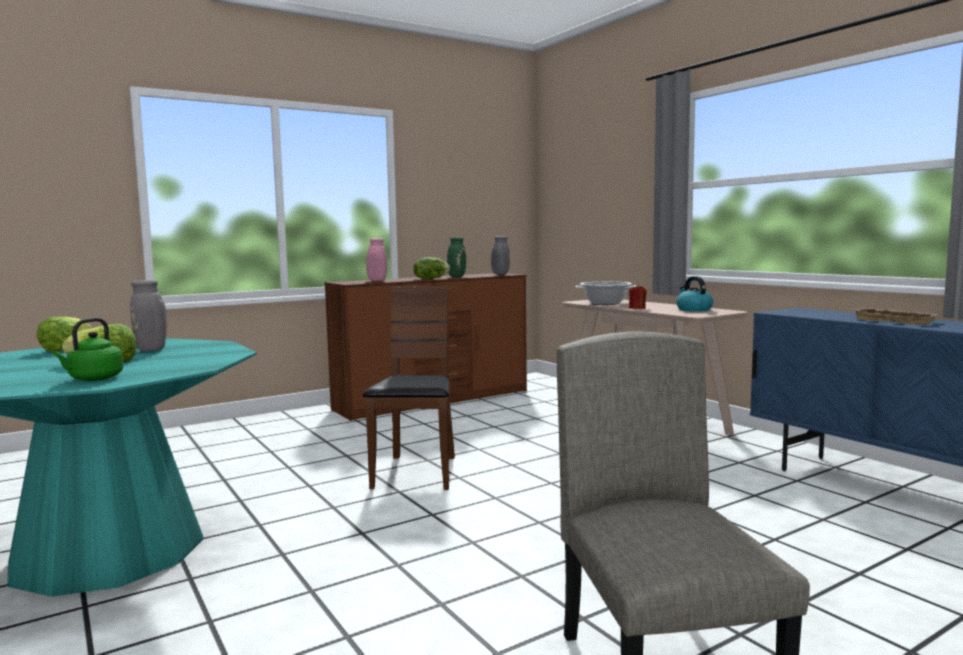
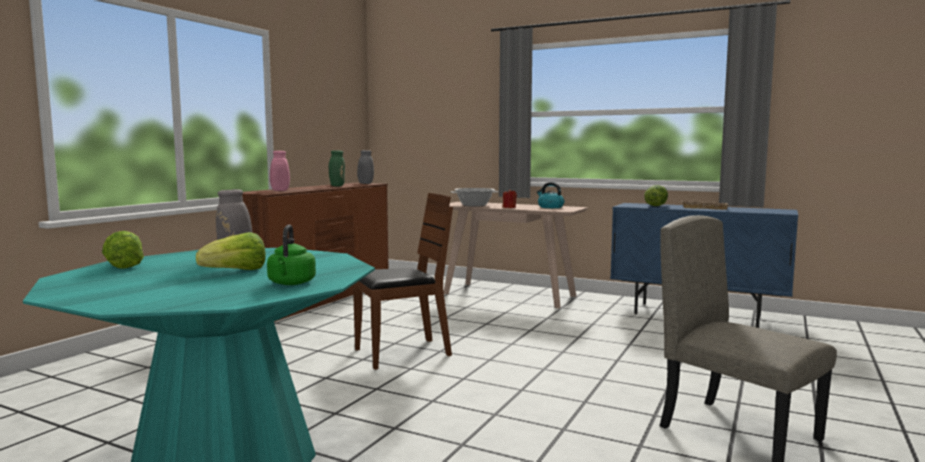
camera: 30 degrees left, 0 degrees up
(416, 473) = (402, 353): brown chair -> brown chair turned 90 degrees clockwise
(430, 279) = (323, 188): lettuce -> lettuce (655, 206)

